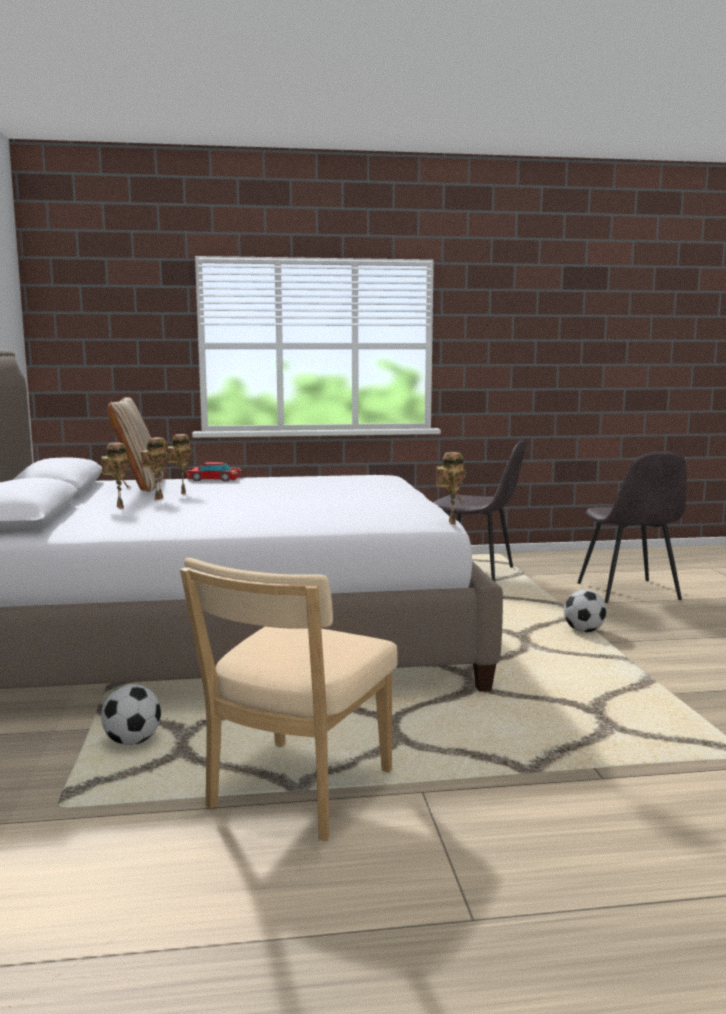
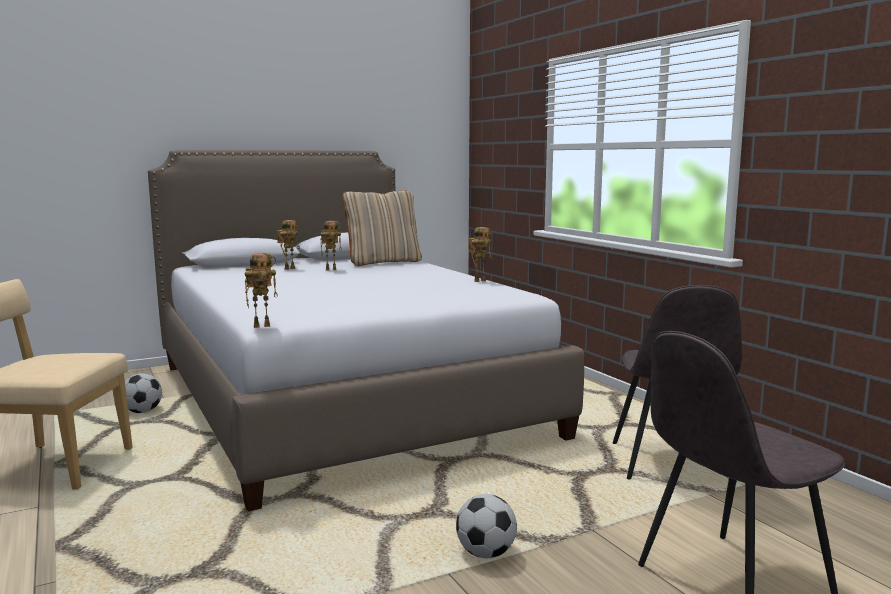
camera: 70 degrees right, 0 degrees up
(181, 492) = (362, 270): toy robot -> toy robot (480, 280)
(214, 479) = (434, 268): toy car -> none

